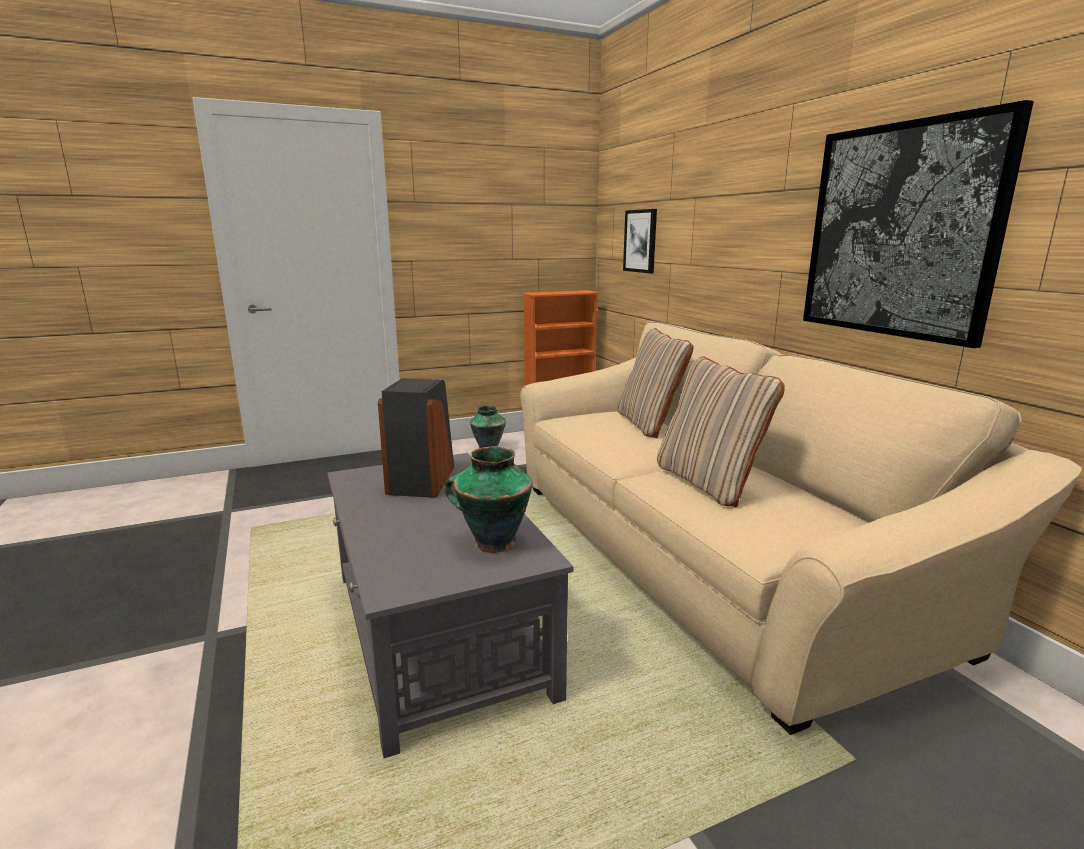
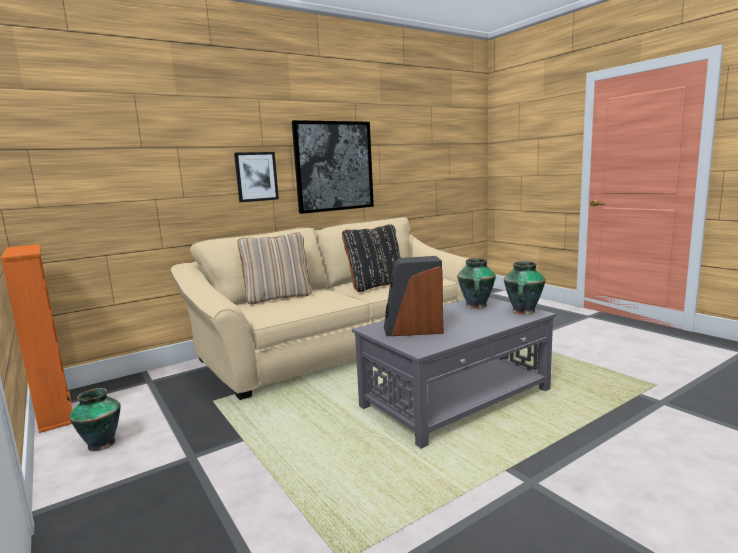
camera: 100 degrees left, 5 degrees down
(412, 579) = (523, 312): none -> vase
(641, 241) = (104, 184): picture -> picture (256, 176)
(709, 483) = (376, 285): beige pillow -> black pillow

